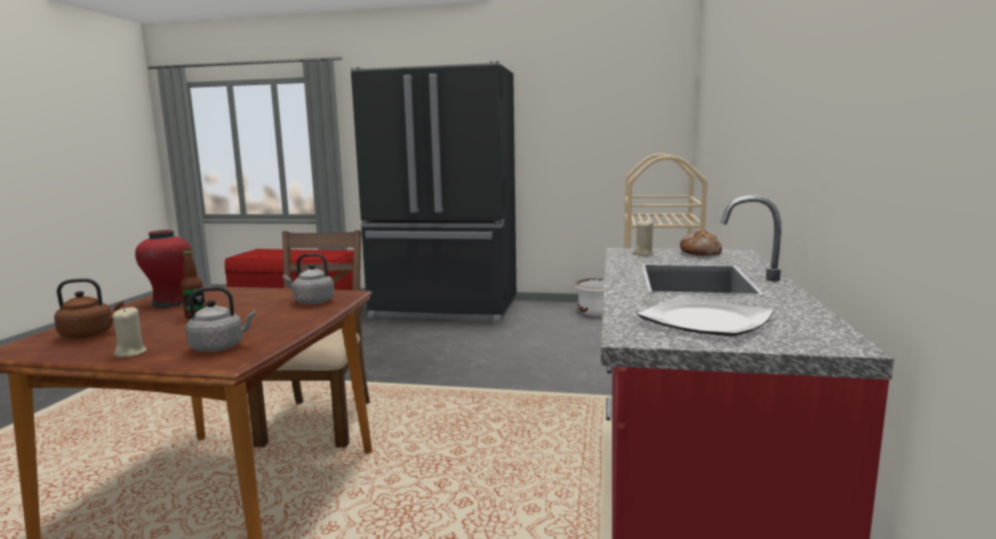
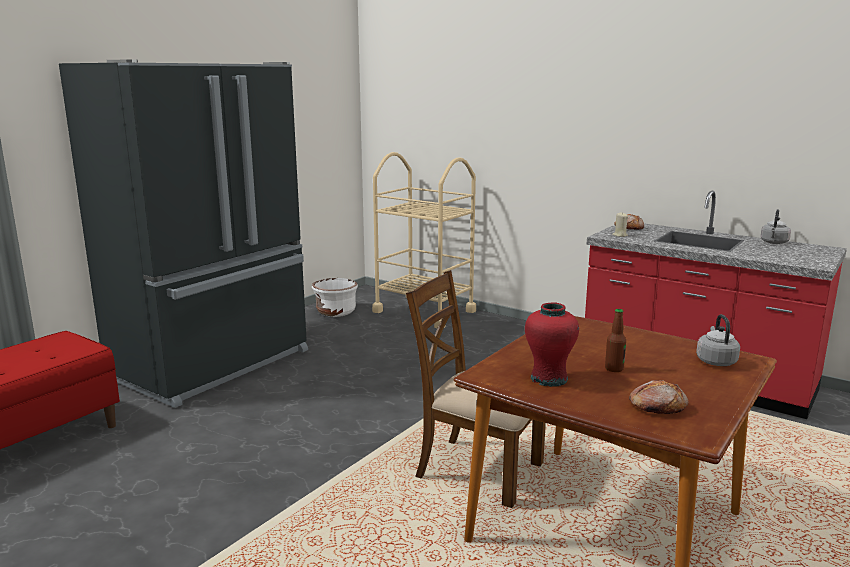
camera: 65 degrees left, 5 degrees up
(90, 334) = (657, 406): brown kettle -> bread
(131, 353) = (722, 388): beige candle -> none
(312, 301) = (588, 331): grey kettle -> grey kettle (774, 243)
(703, 321) = (792, 254): plate -> none

